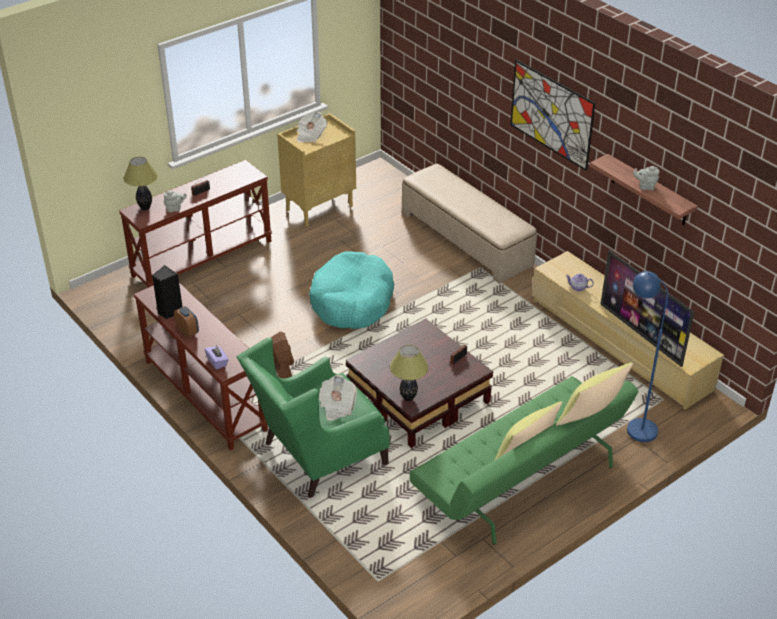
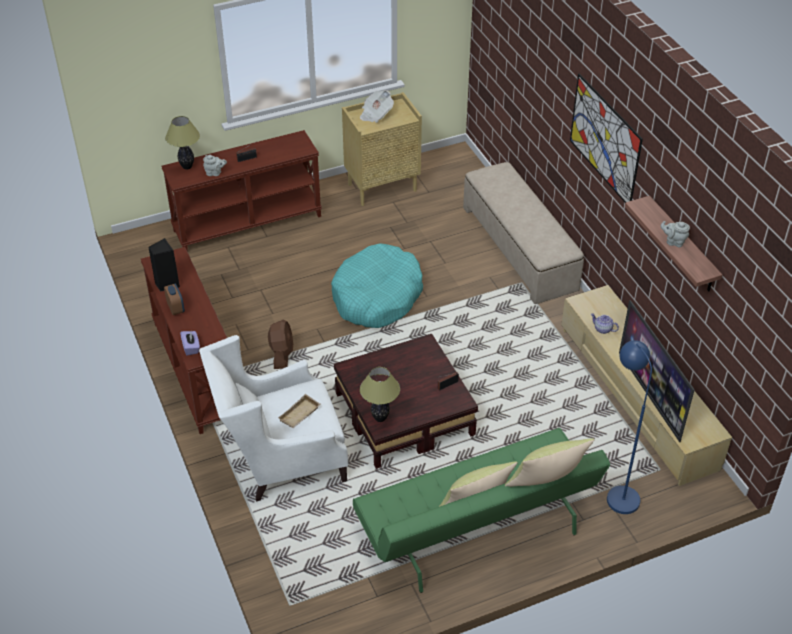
camera: 15 degrees right, 5 degrees up
(317, 456) = (281, 458): green armchair -> white armchair
(337, 406) = (300, 415): newspaper -> beige tray

